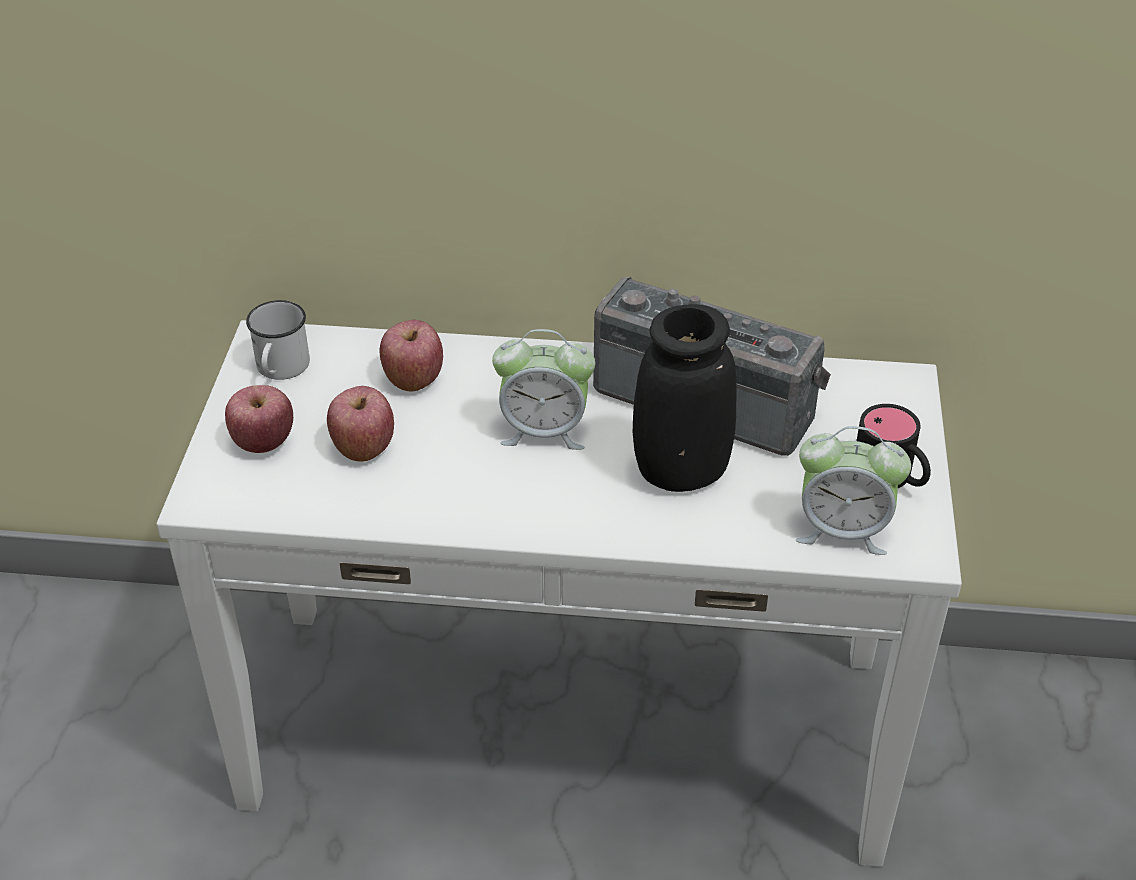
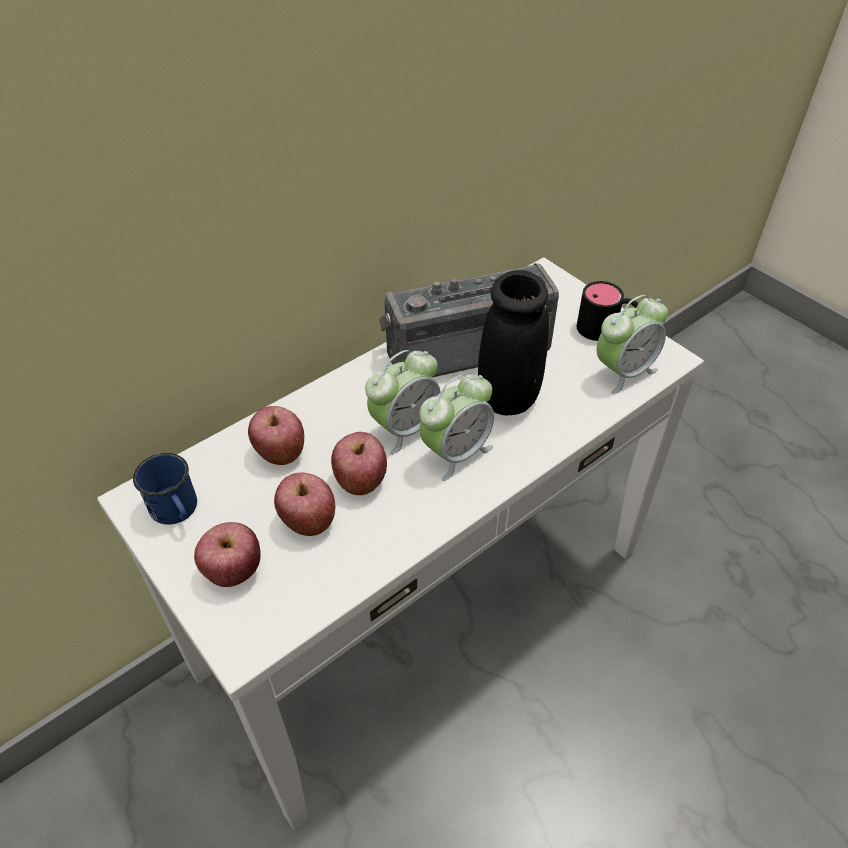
camera: 45 degrees left, 5 degrees up
(280, 369) = (177, 511): white mug -> blue mug
(446, 446) = (361, 480): none -> apple
(559, 483) = (456, 452): none -> alarm clock

